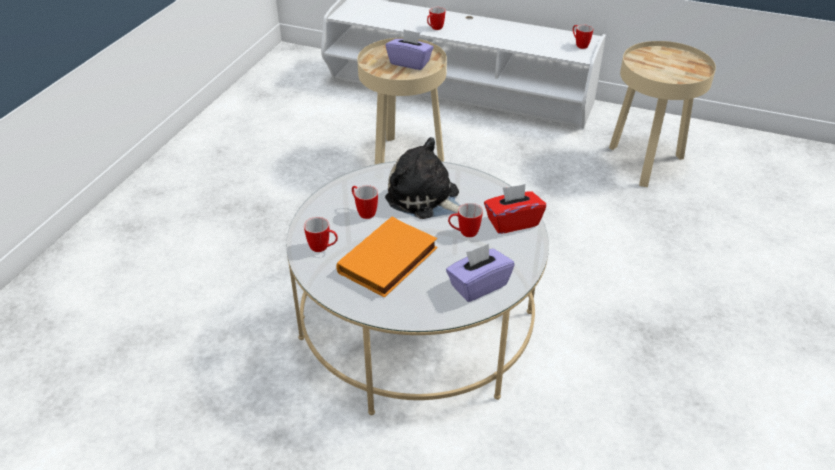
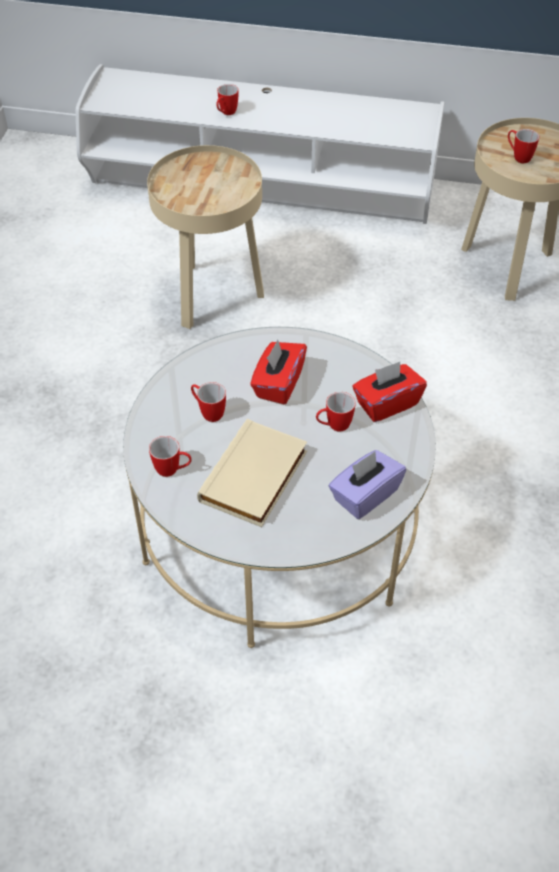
camera: 10 degrees left, 10 degrees up
(389, 262) = (255, 478): orange book -> beige book
(410, 63) = (215, 184): purple tissue box -> none
(426, 199) = (278, 384): plush toy -> red tissue box
(579, 45) = (414, 121): mug -> mug (518, 157)

